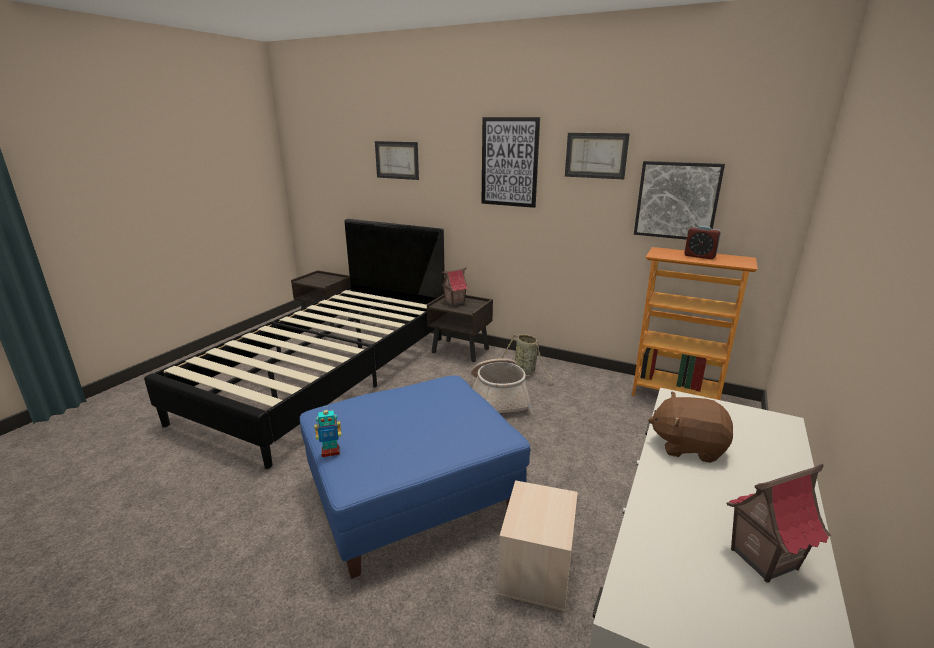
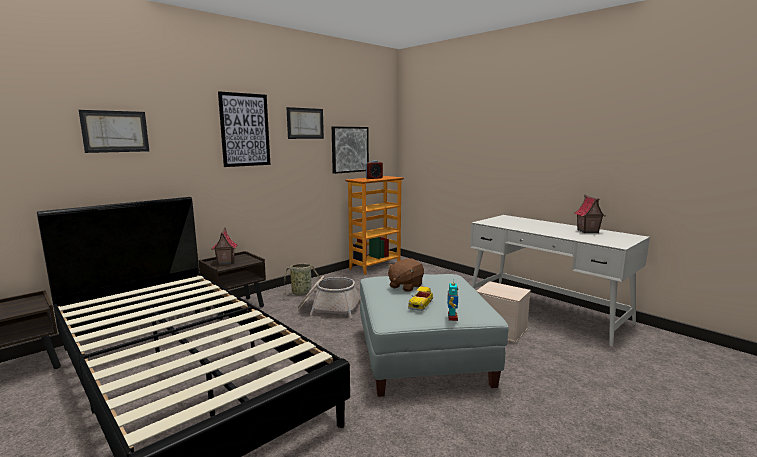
camera: 70 degrees left, 10 degrees down
(363, 423) = (421, 304): none -> toy car
(412, 493) = (421, 355): blue ottoman -> grey ottoman
(688, 446) = (522, 227): brown plush toy -> brown plush toy (405, 286)

